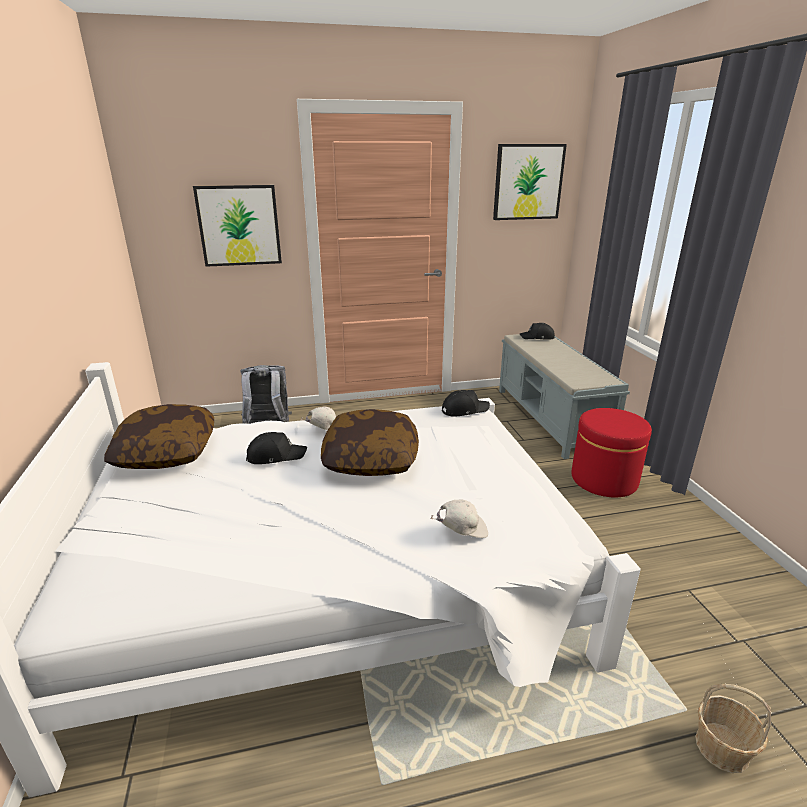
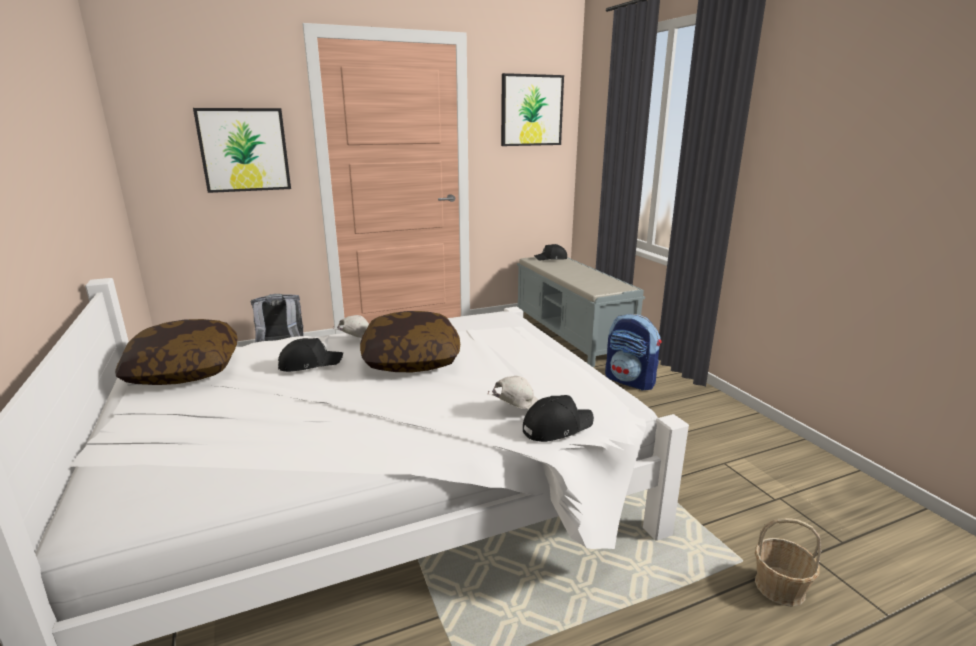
camera: 10 degrees left, 5 degrees down
(464, 410) = (495, 315): black cap -> black cap (556, 427)
(604, 479) = (630, 381): red ottoman -> backpack

